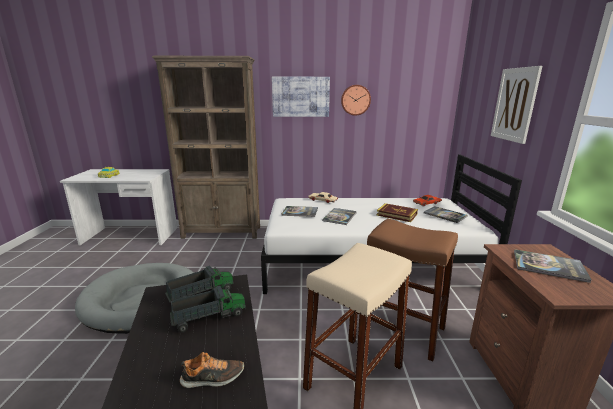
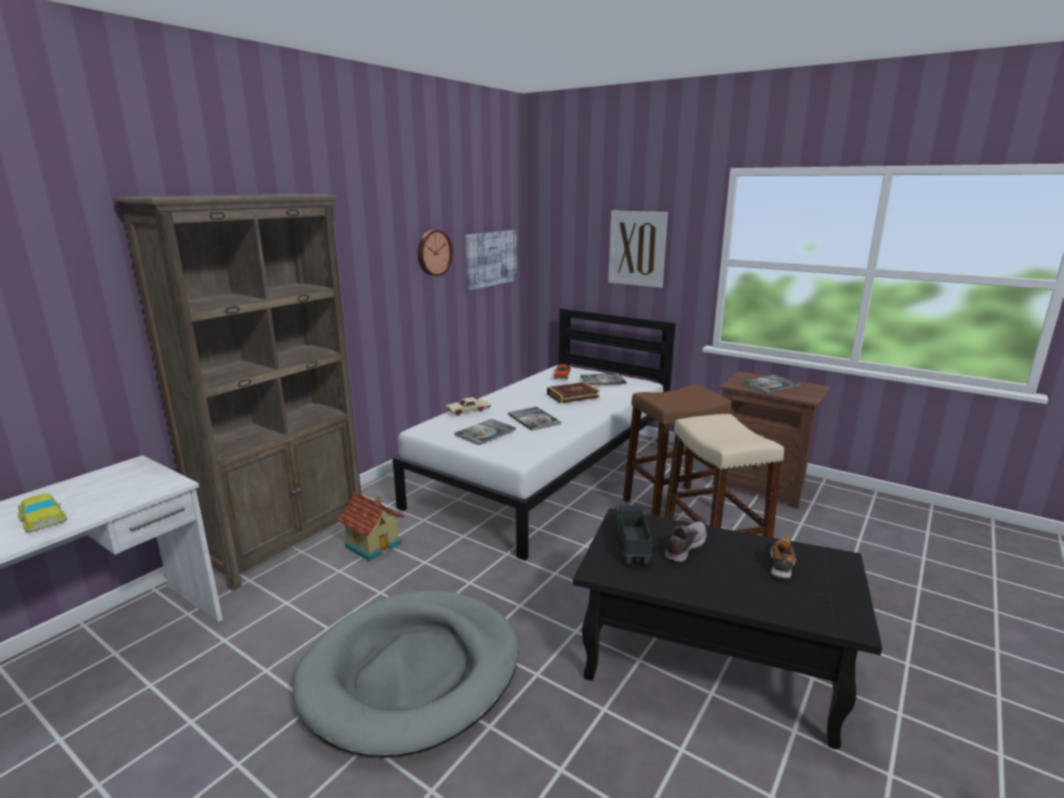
camera: 55 degrees left, 0 degrees up
(209, 317) = (684, 547): toy truck -> shoe
(237, 249) = (374, 544): none -> toy house
(300, 96) = (367, 256): picture -> picture (490, 258)

